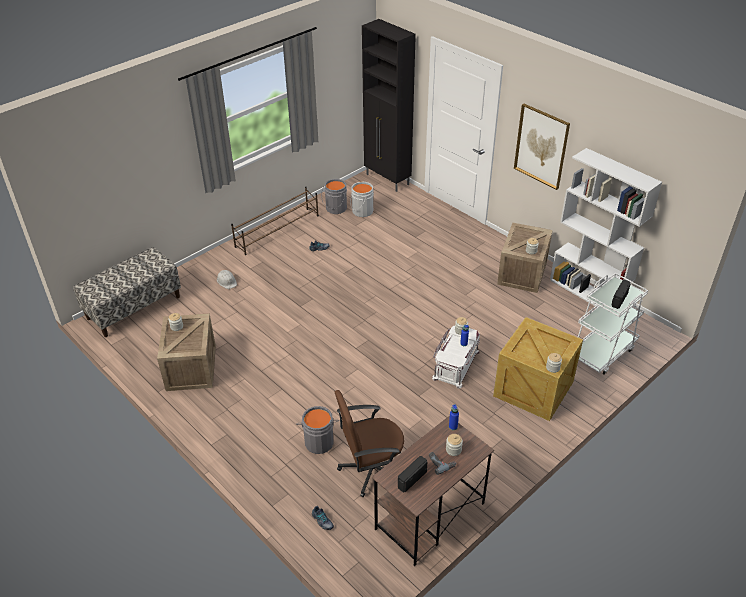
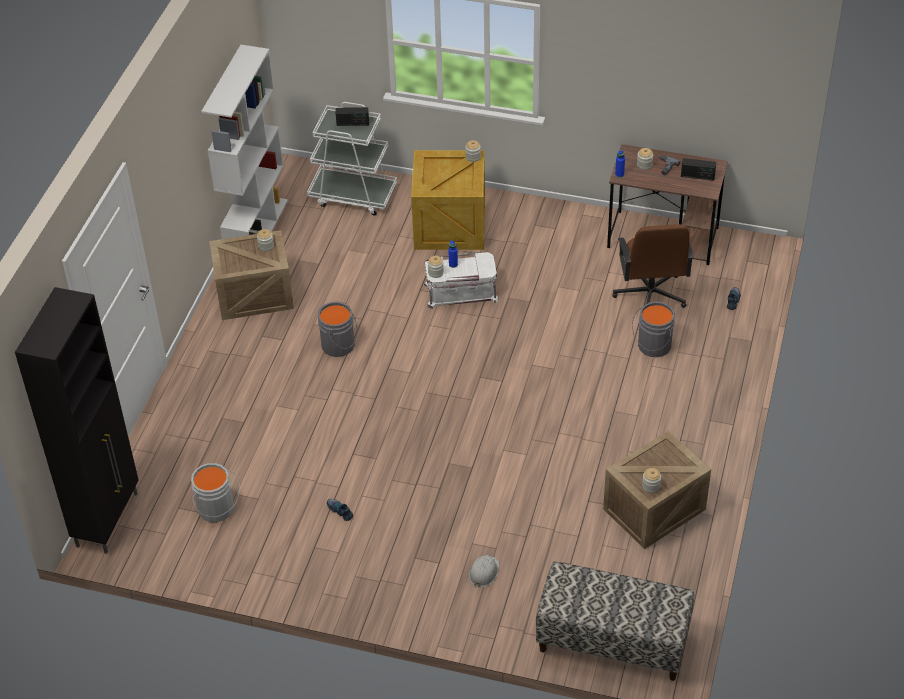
camera: 120 degrees left, 5 degrees up
(278, 231) = (332, 582): brown shoe rack -> none
(335, 208) = (229, 543): grey bucket -> grey bucket (339, 345)
(371, 469) = (650, 295): brown office chair -> brown office chair turned 45 degrees clockwise
(541, 146) = (173, 180): picture -> none

